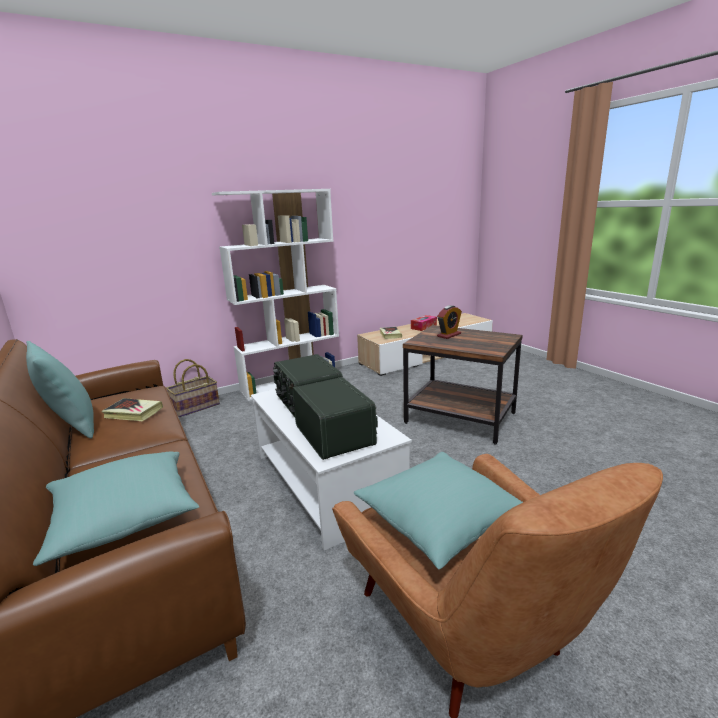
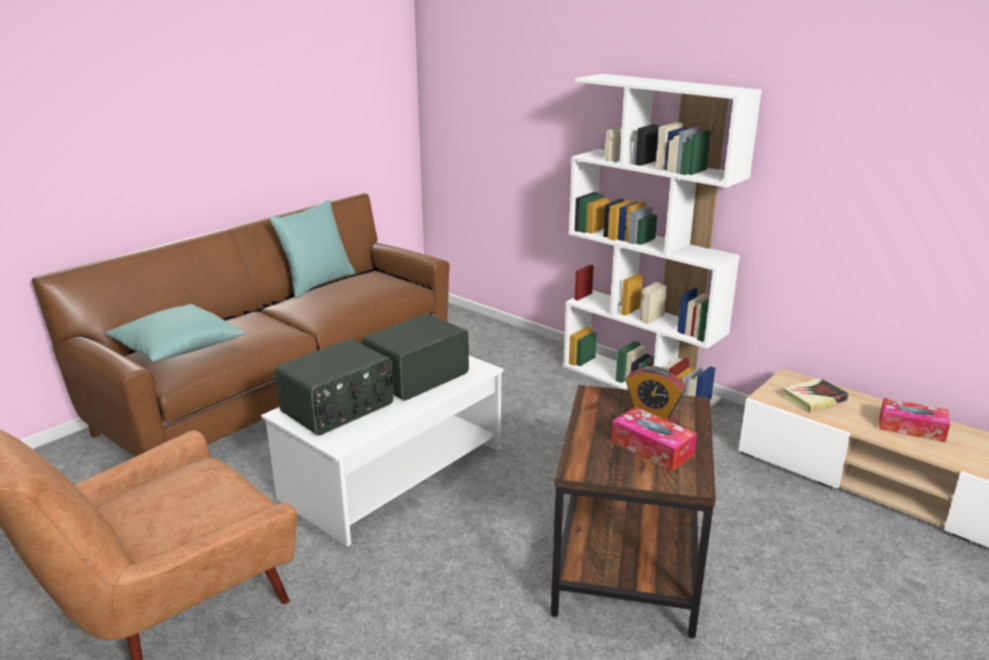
camera: 70 degrees right, 5 degrees up
(133, 413) = (343, 297): book -> none
(195, 407) = (523, 341): basket -> none
(440, 521) = (182, 497): turquoise pillow -> none
(477, 338) = (652, 448): none -> tissue box

